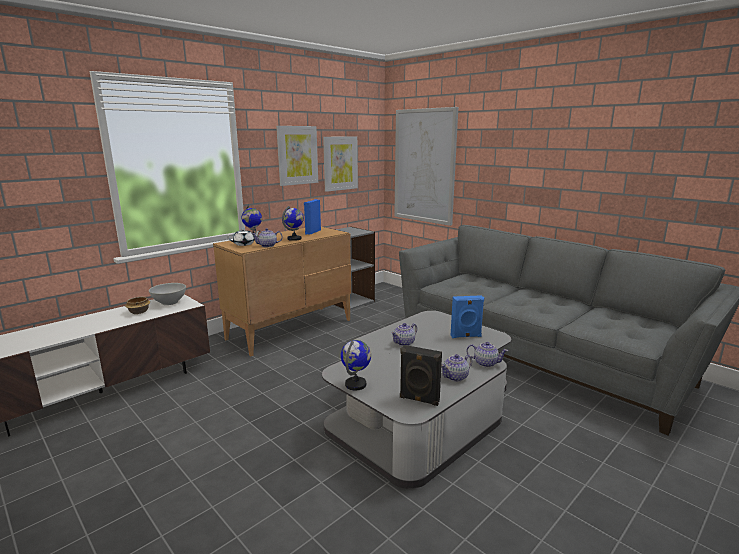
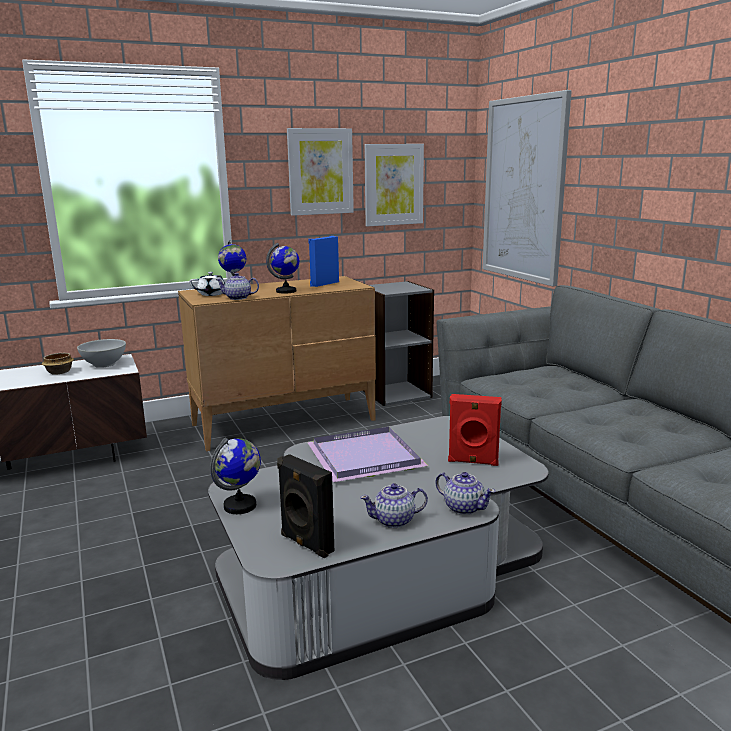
camera: 20 degrees right, 0 degrees up
(404, 343) = (367, 458): teapot -> purple tray
(466, 336) = (473, 462): blue speaker -> red speaker

